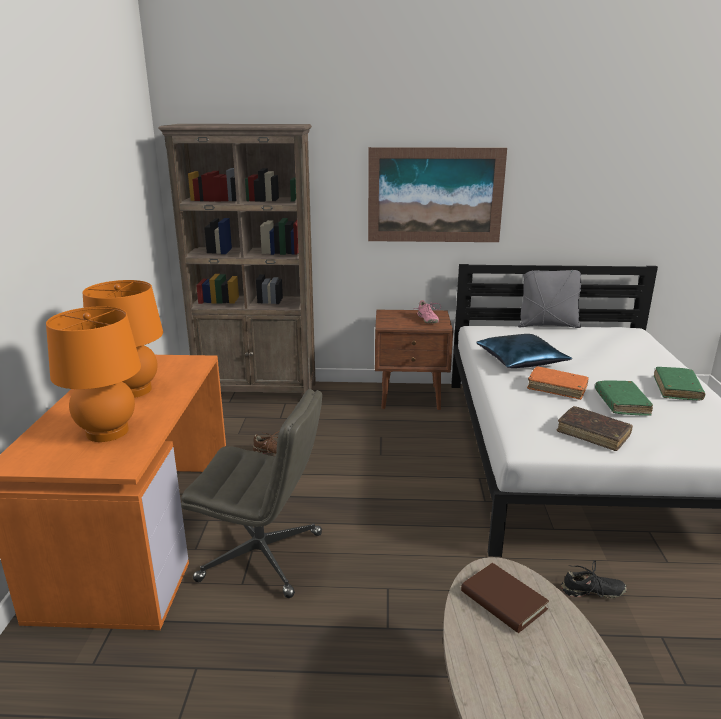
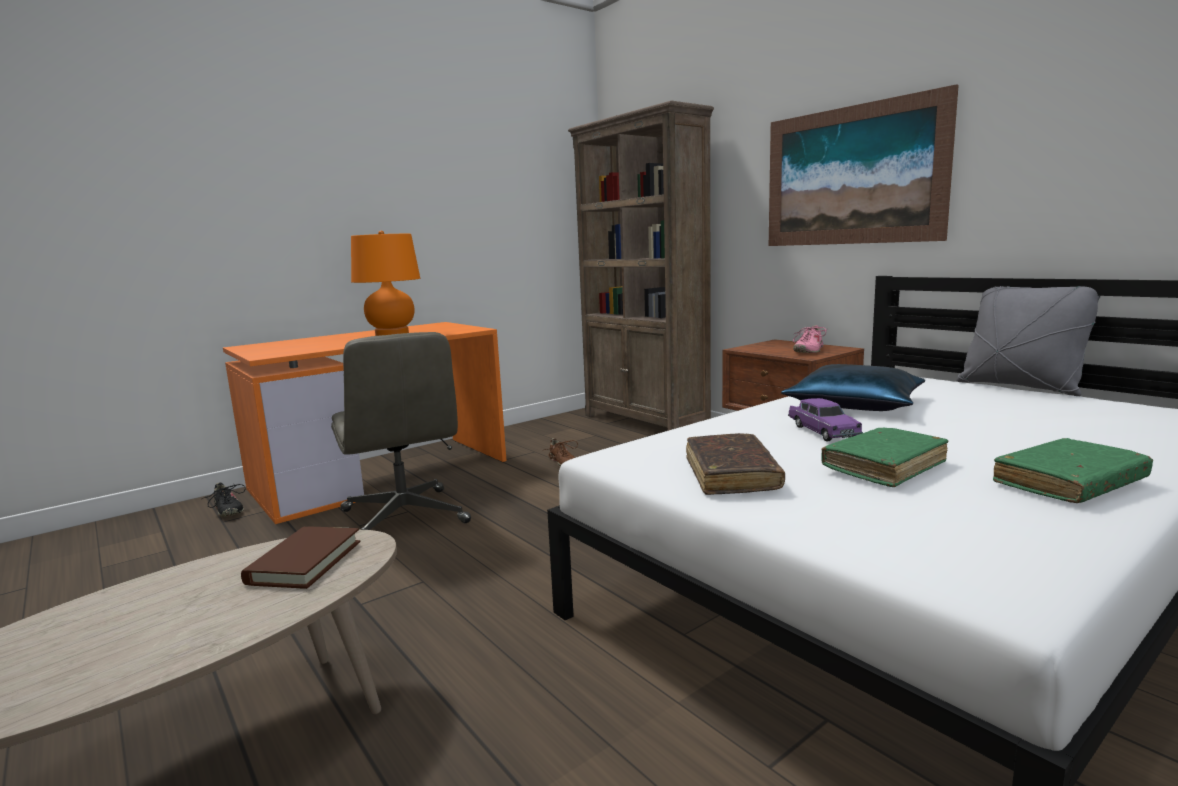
camera: 50 degrees right, 10 degrees down
(107, 432) = (315, 345): orange table lamp -> none
(557, 388) = (823, 432): orange book -> purple toy car
(592, 592) = (580, 713): black shoe -> black shoe (227, 511)

